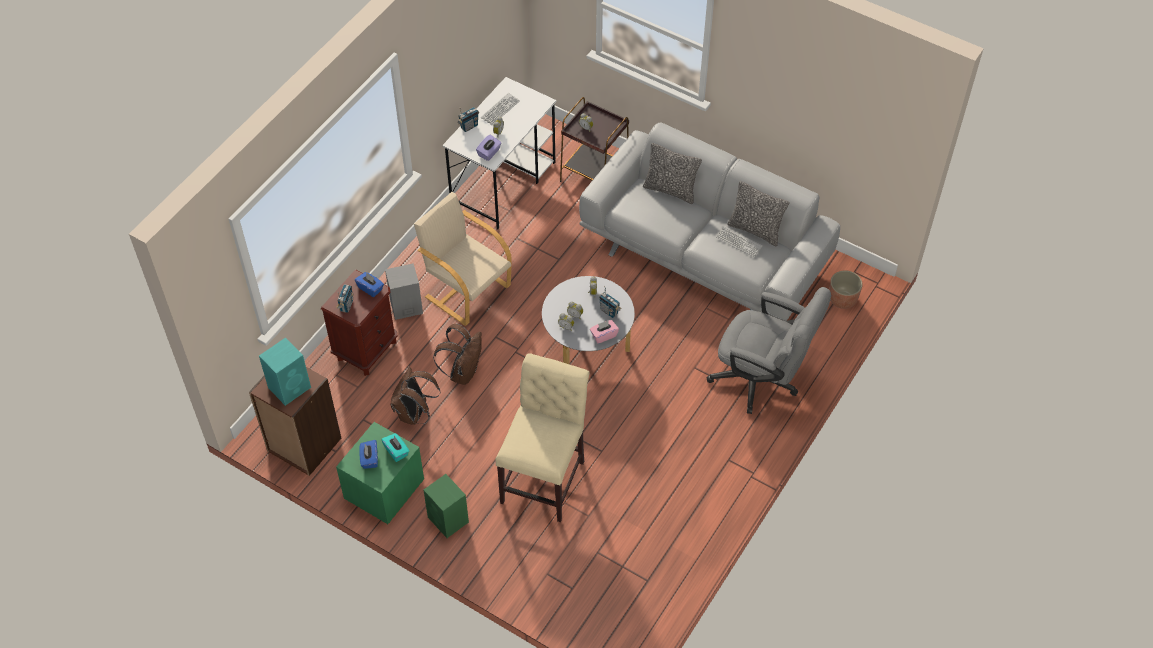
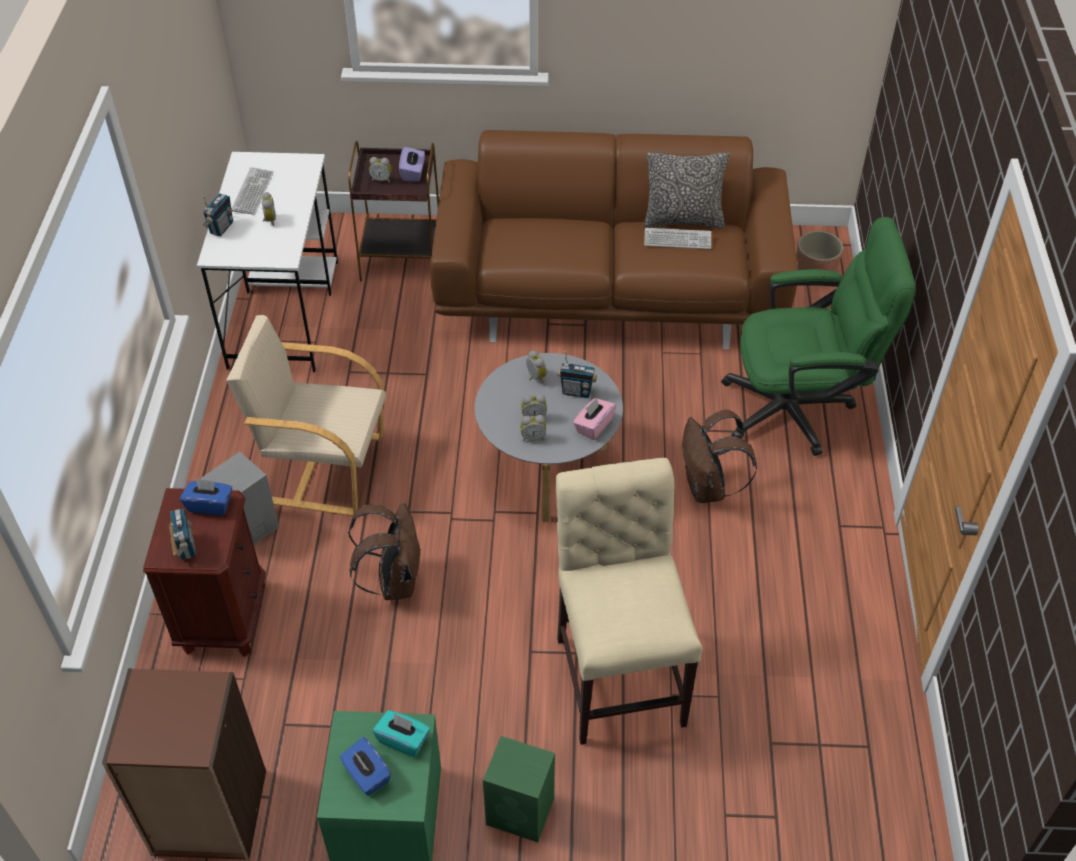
camera: 30 degrees left, 5 degrees down
(290, 387) = (175, 717): turquoise speaker -> none
(414, 414) = (360, 676): brown backpack -> brown backpack (708, 488)
(489, 153) = (275, 249): purple tissue box -> purple tissue box (413, 173)
(670, 190) = (540, 216): pillow -> none
(705, 253) = (611, 290): grey sofa -> brown sofa
(762, 381) = (800, 408): grey office chair -> green office chair

